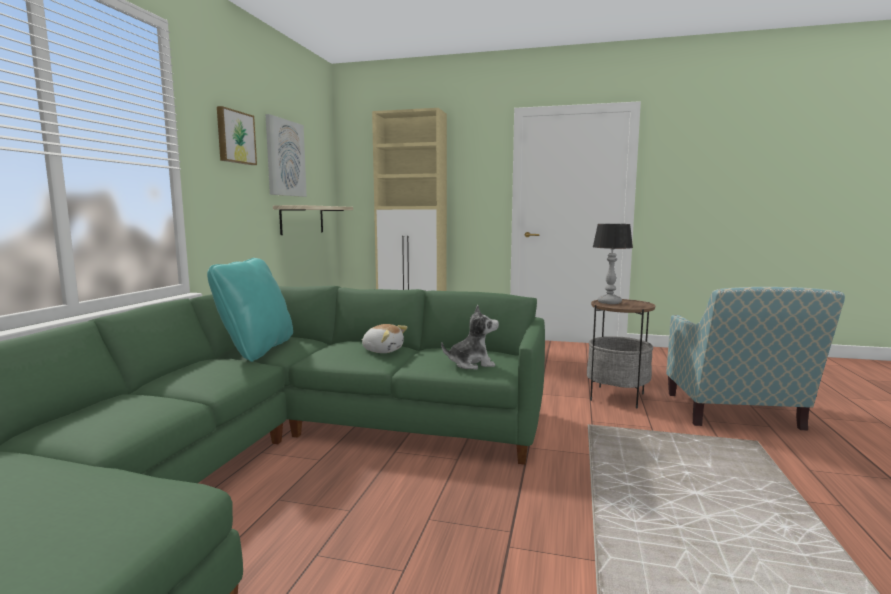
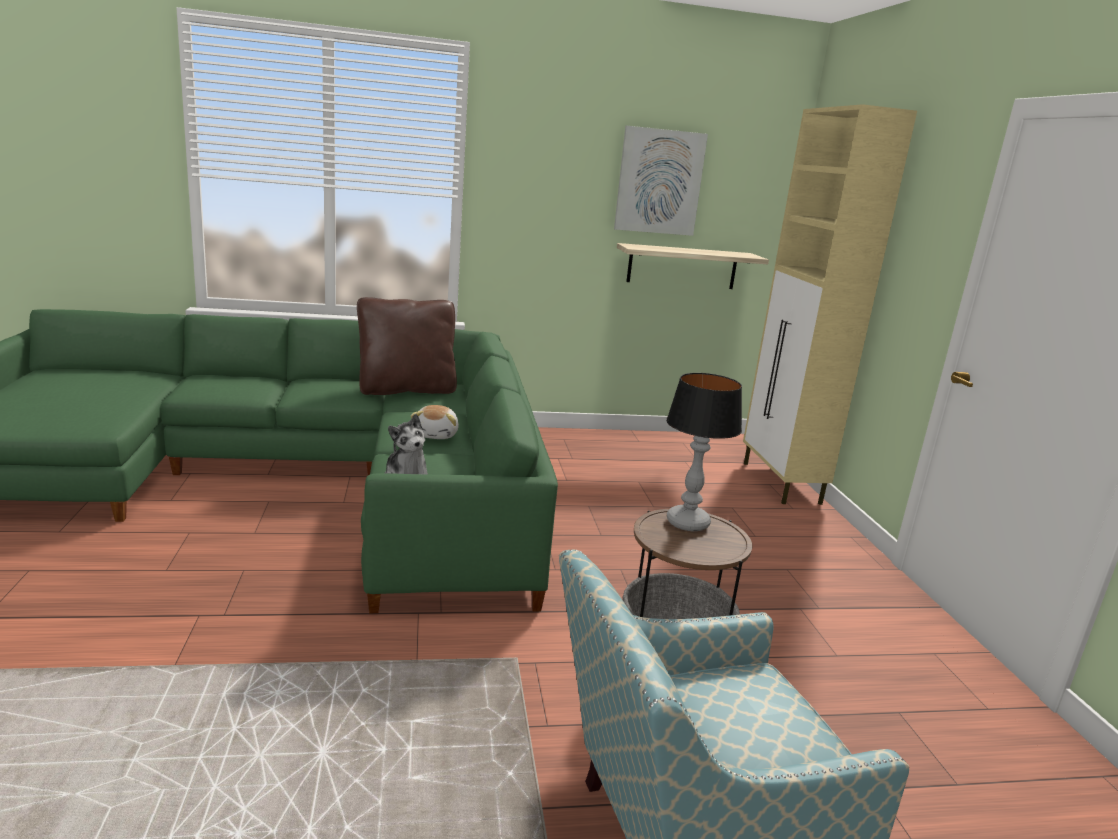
camera: 65 degrees right, 10 degrees up
(235, 137) = (558, 159): picture -> none
(256, 350) = (406, 389): turquoise pillow -> brown pillow

